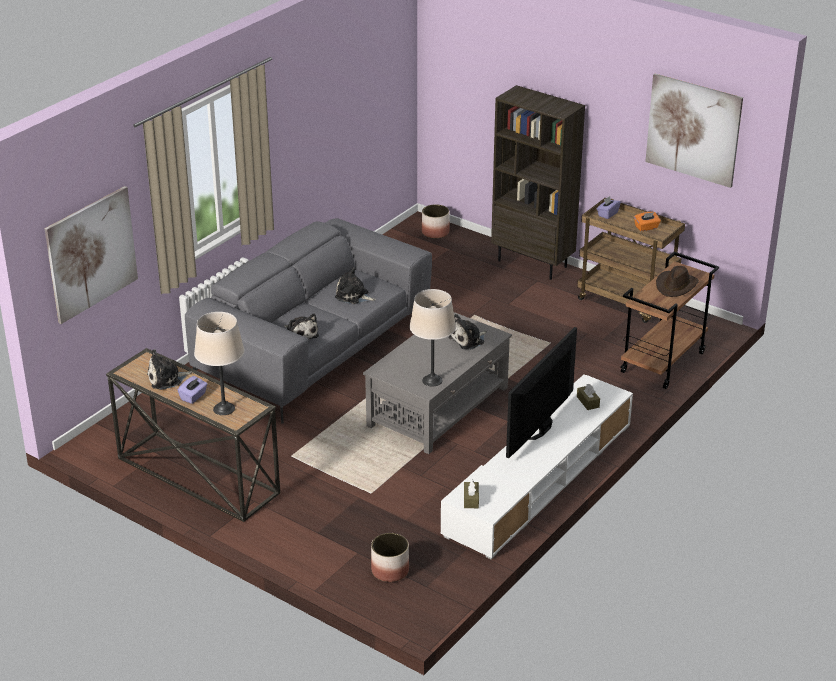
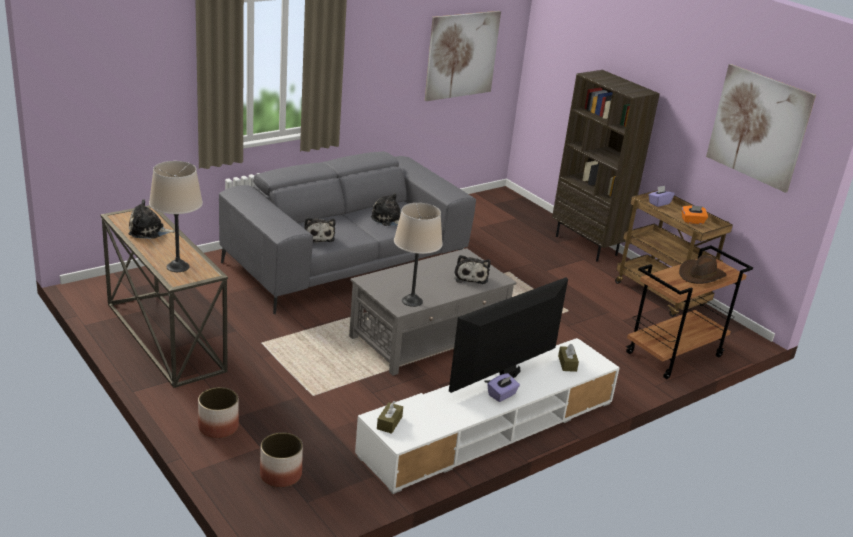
camera: 15 degrees right, 5 degrees down
(91, 254) = (125, 103): picture -> picture (462, 55)
(193, 397) = (159, 250): purple tissue box -> purple tissue box (502, 395)
(435, 232) = (511, 204): planter -> planter (219, 427)
(468, 340) = (470, 276): plush toy -> plush toy turned 75 degrees counterclockwise

